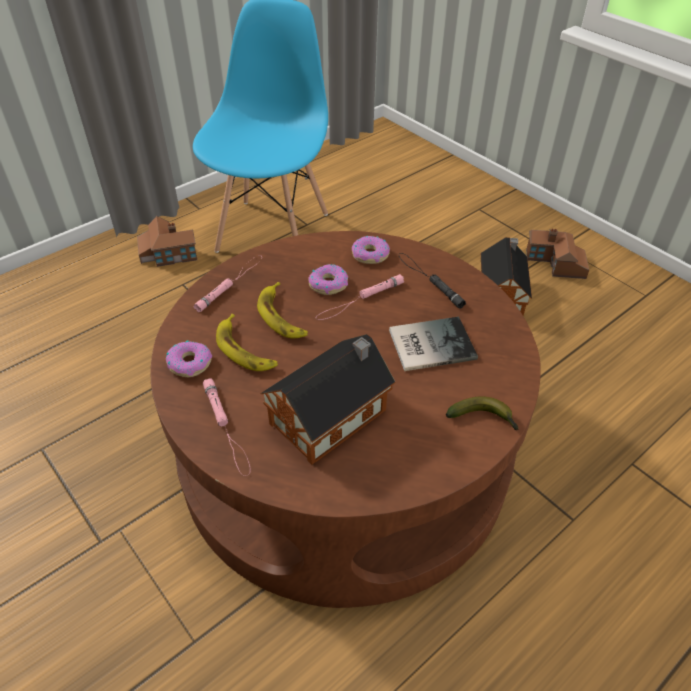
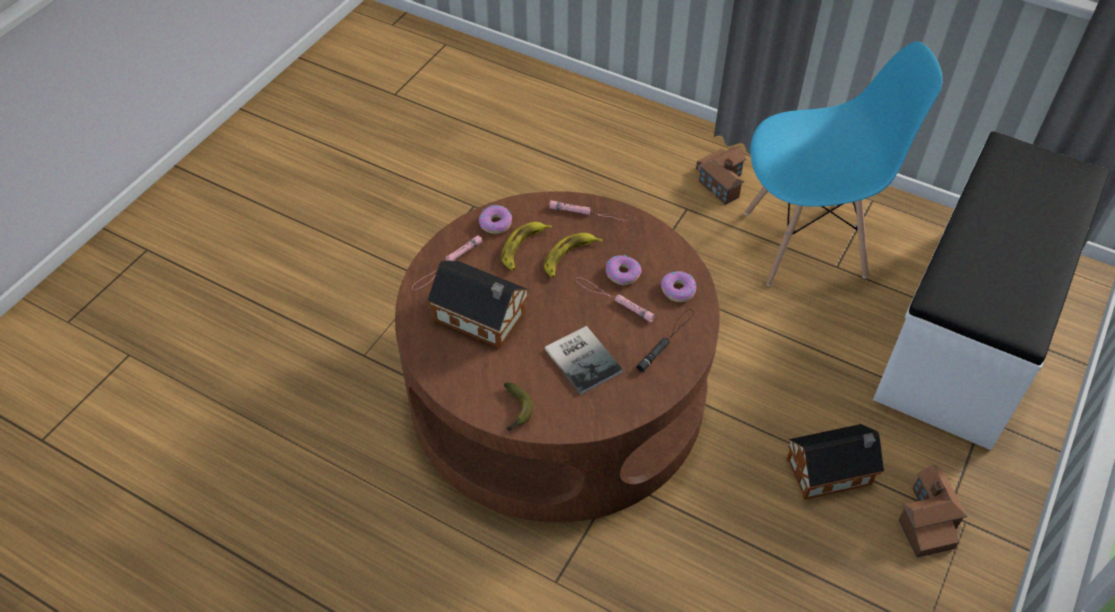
camera: 70 degrees right, 5 degrees up
(403, 187) = (971, 331): none -> white bench

